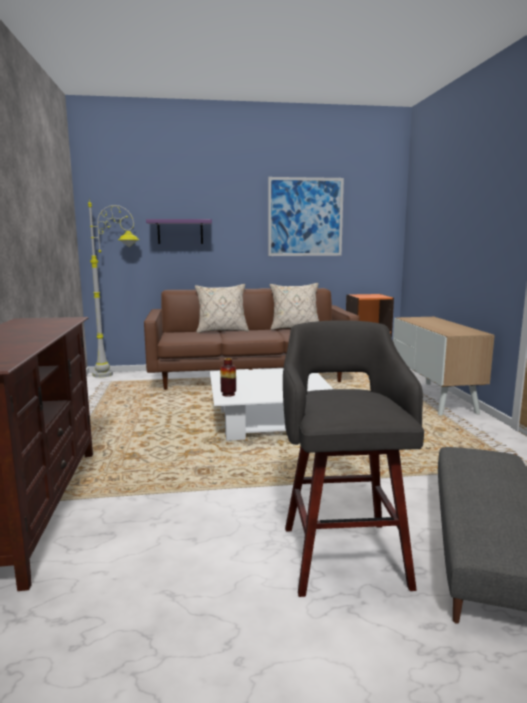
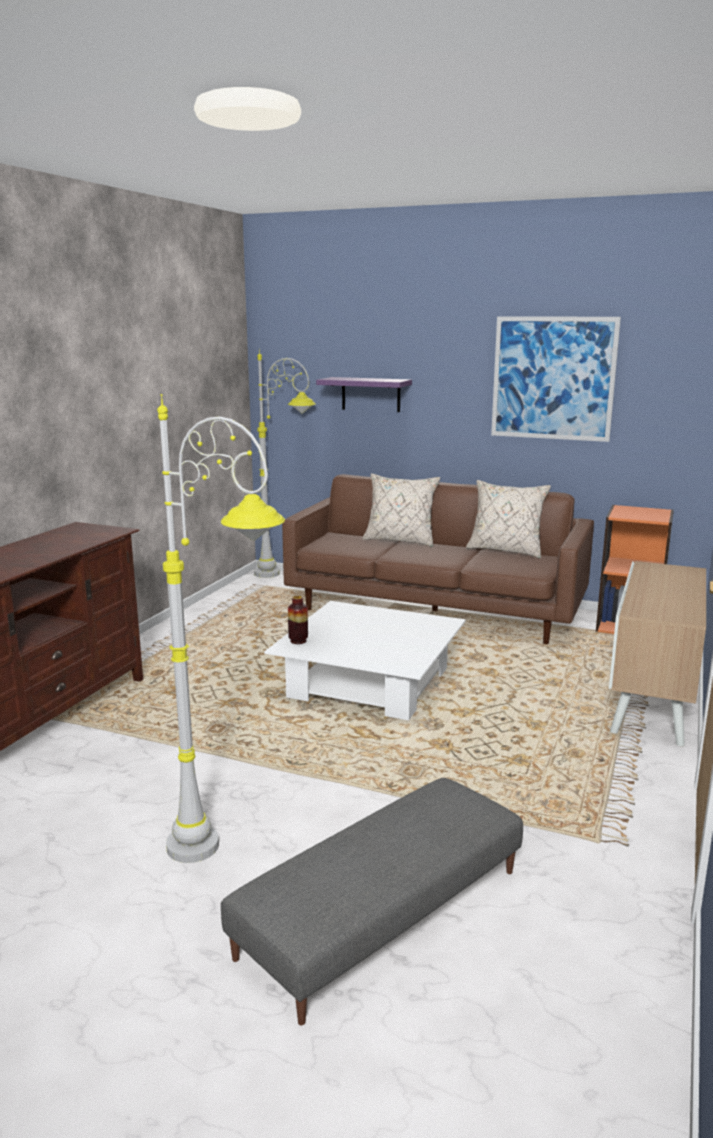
camera: 30 degrees right, 5 degrees up
(343, 553) = (230, 859): grey stool -> grey floor lamp

